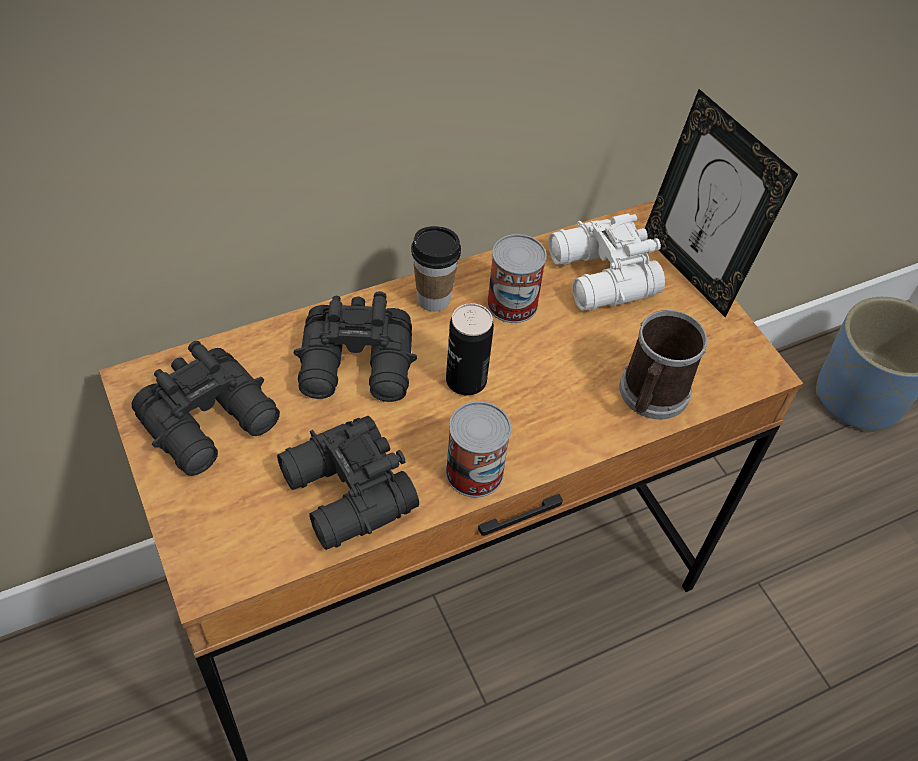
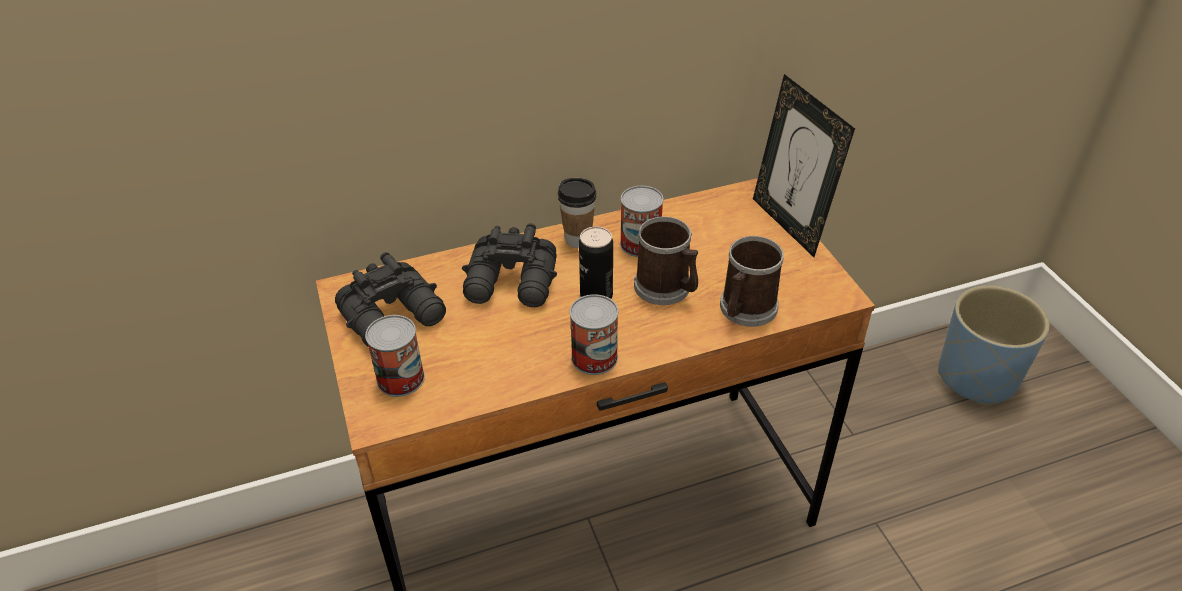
camera: 10 degrees right, 10 degrees down
(231, 514) = (400, 378): none -> can
(346, 495) = (491, 369): black binoculars -> none
(553, 368) = (667, 289): none -> mug
(600, 277) = (714, 227): white binoculars -> none

